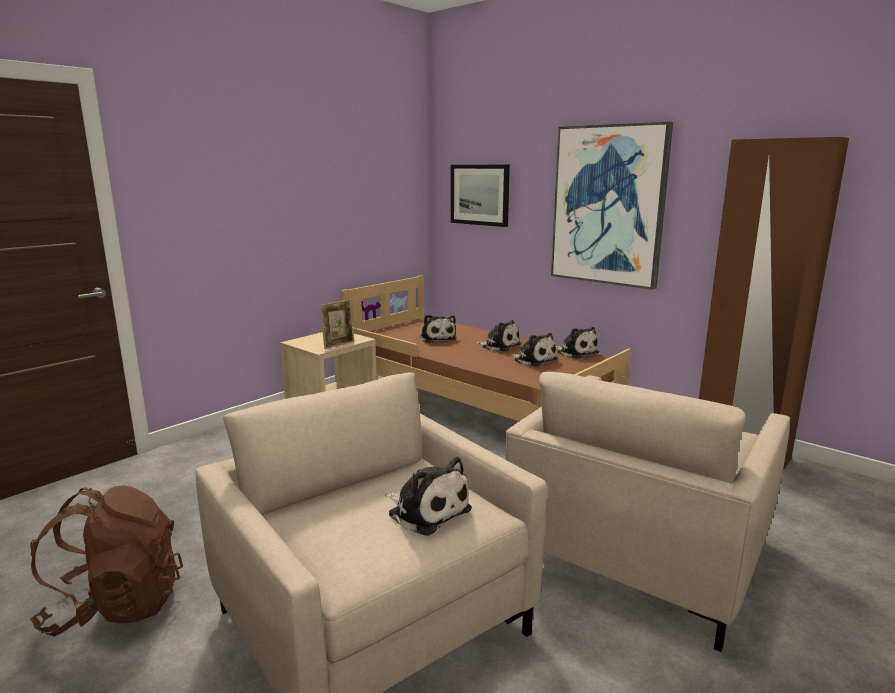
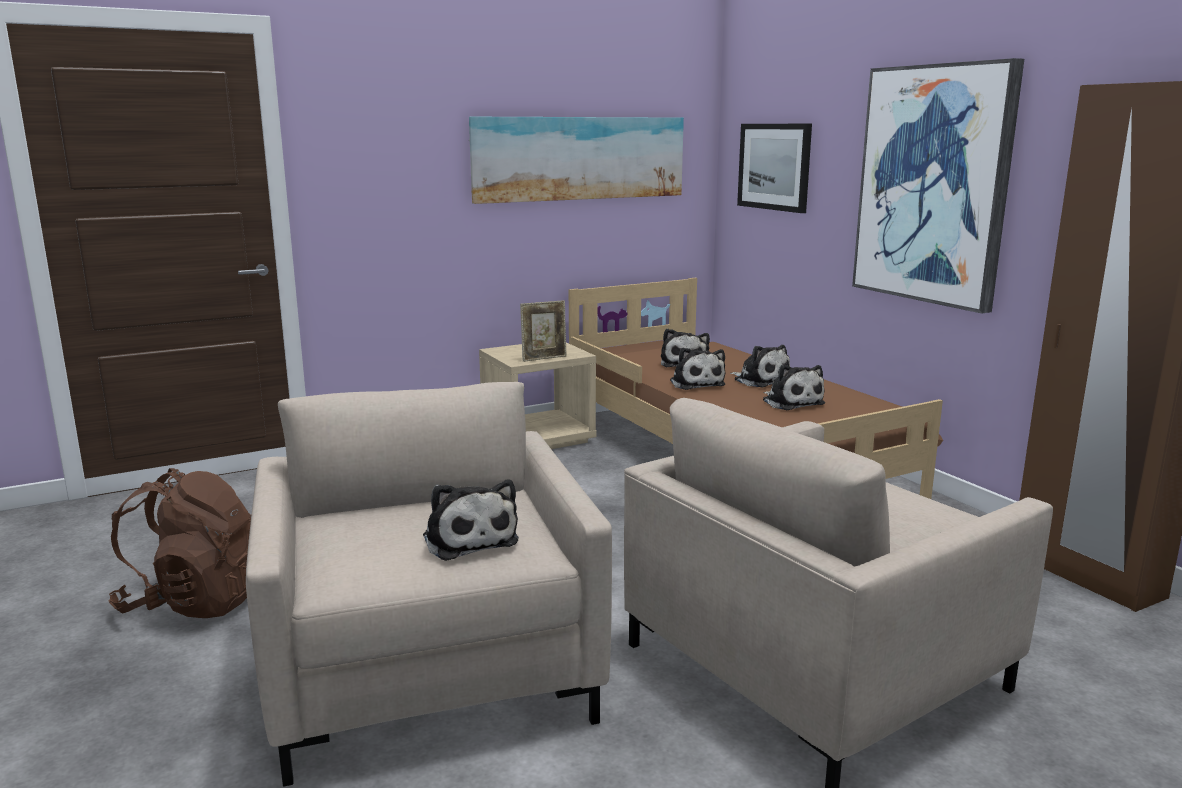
camera: 20 degrees right, 0 degrees up
(342, 190) = (579, 158): none -> picture
(576, 352) = (864, 399): plush toy -> plush toy (696, 383)

